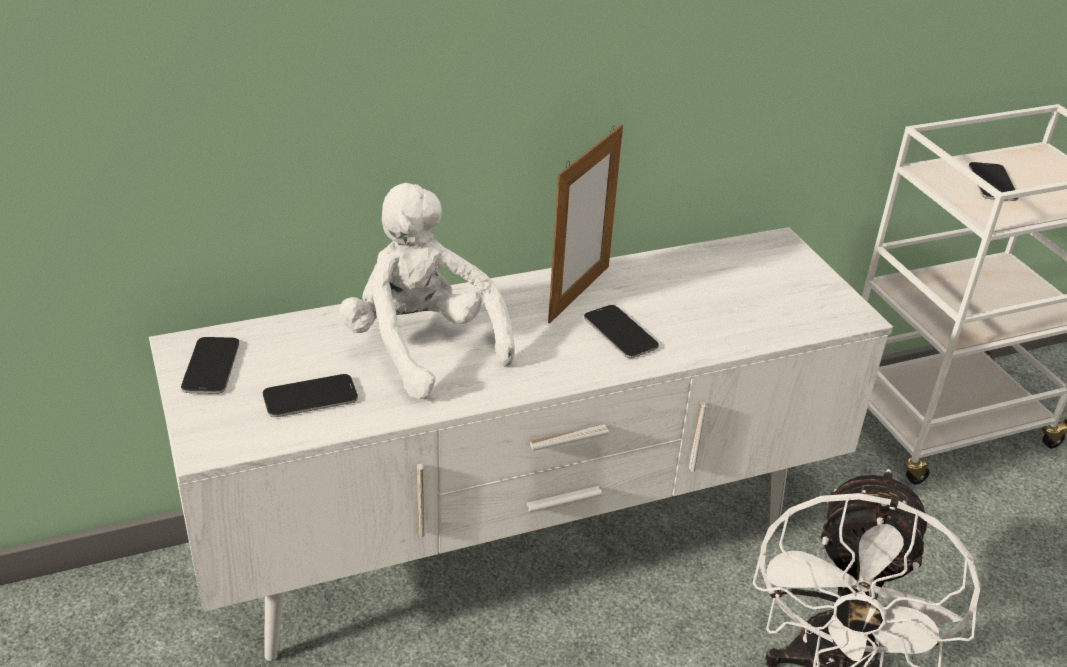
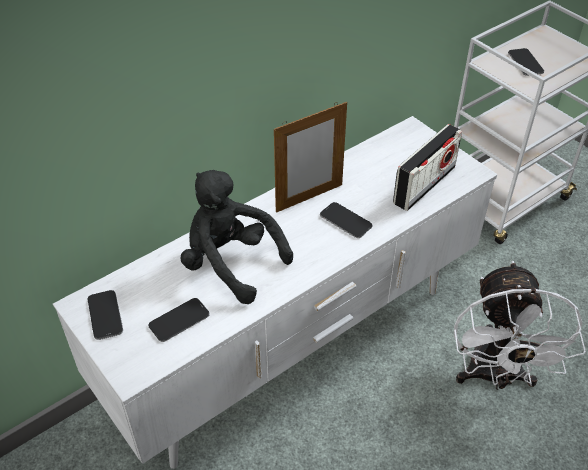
camera: 15 degrees left, 10 degrees up
(421, 346) = (230, 263): white plush toy -> black plush toy
(579, 293) = (309, 198): picture frame -> picture frame turned 45 degrees clockwise
(766, 315) = (424, 185): none -> radio

